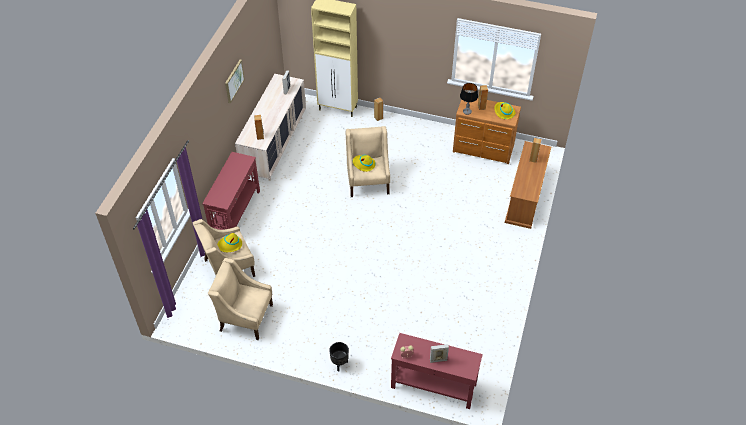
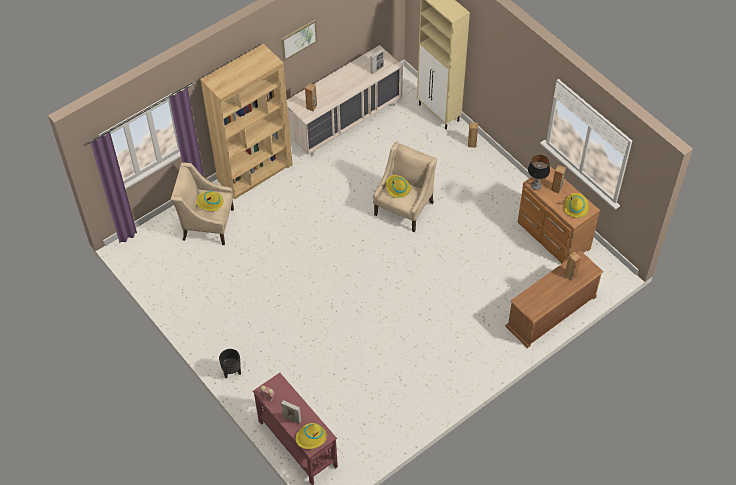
camera: 35 degrees right, 5 degrees up
(236, 212) = (255, 172): red console table -> brown bookcase
(245, 317) = (186, 279): beige armchair -> none
(464, 365) = (311, 437): none -> yellow hat

